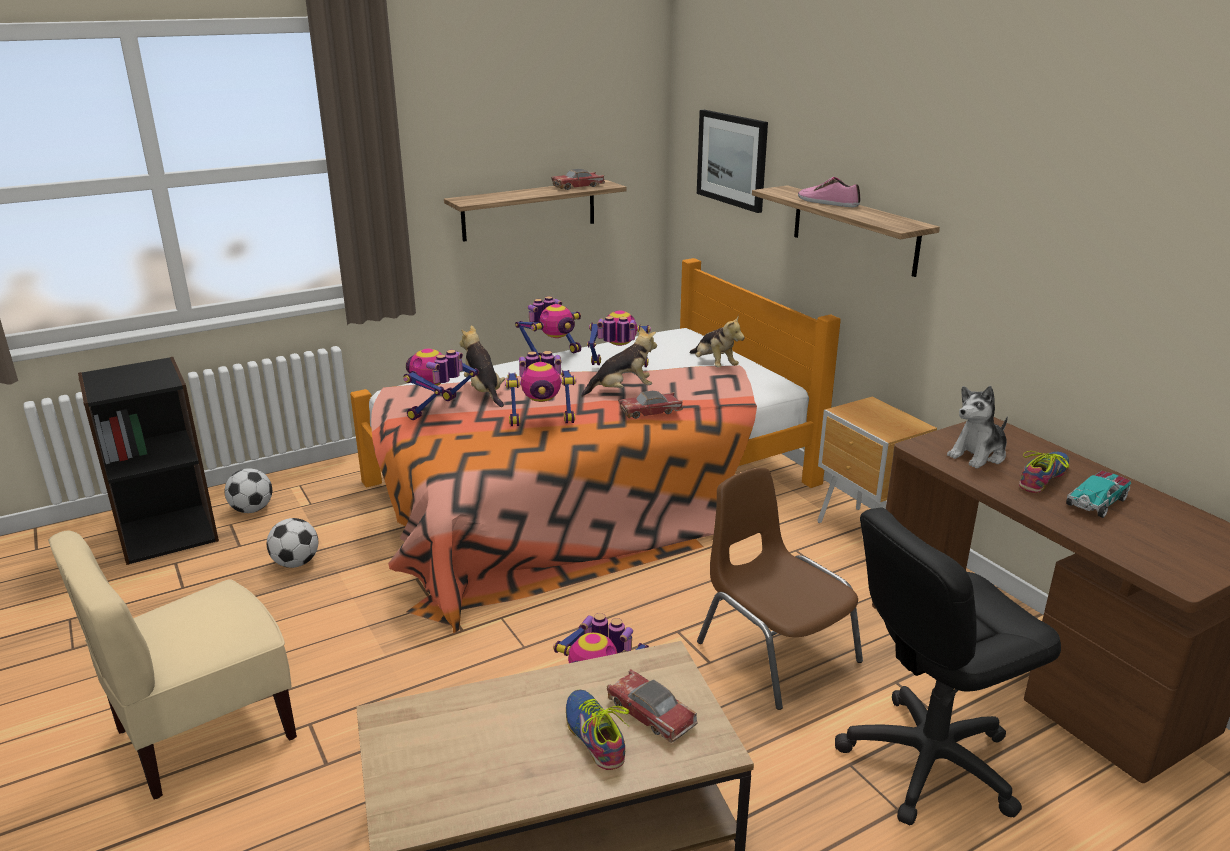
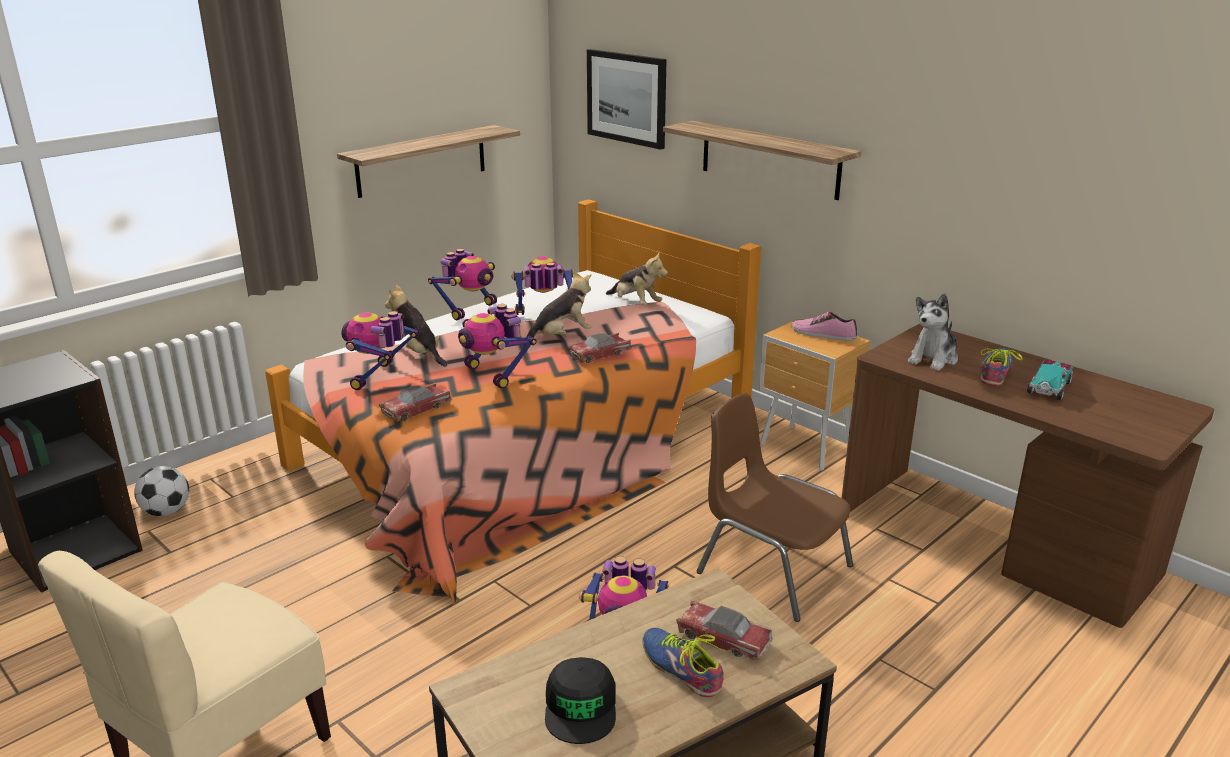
camera: 15 degrees left, 0 degrees up
(296, 563) = (245, 560): football -> none
(481, 755) = (581, 707): none -> black cap
(542, 420) = (494, 374): toy robot -> toy robot turned 75 degrees clockwise
(578, 186) = (470, 133): toy car -> toy car (416, 409)
(828, 202) = (744, 134): shoe -> shoe (823, 334)
(928, 761) = (943, 643): black office chair -> none

